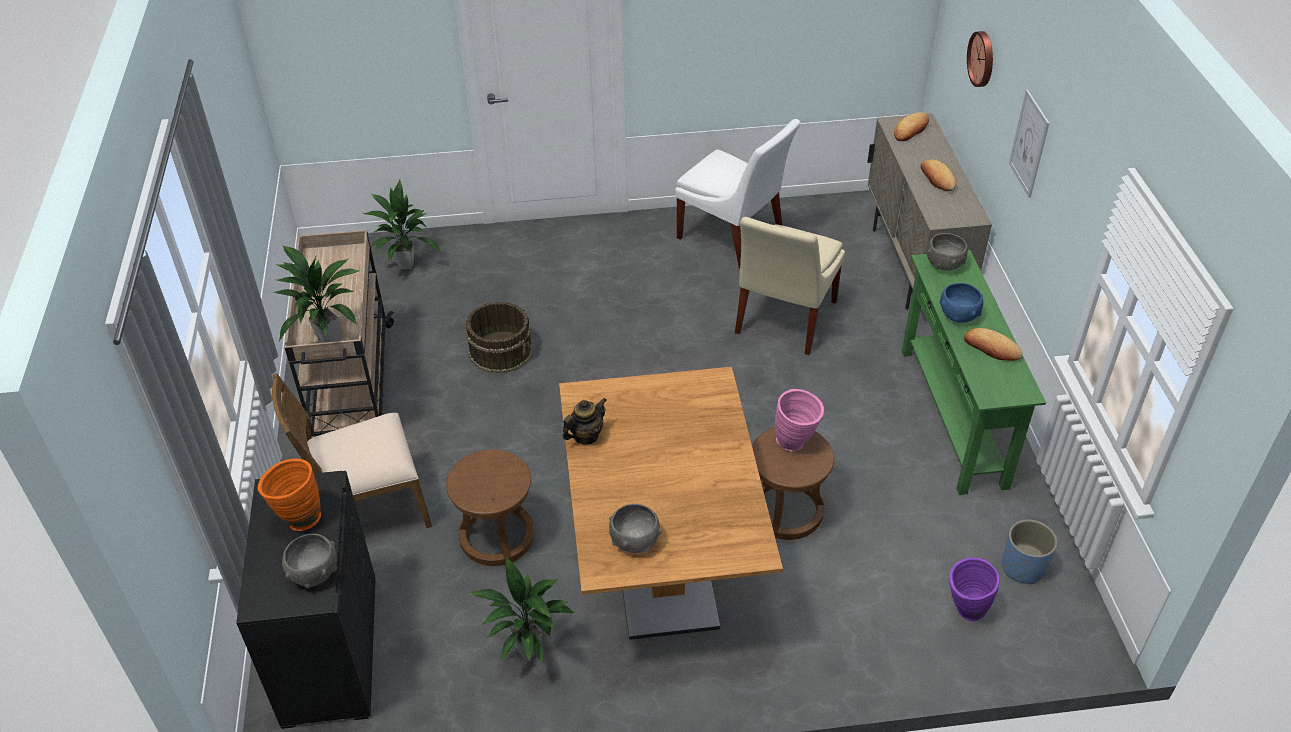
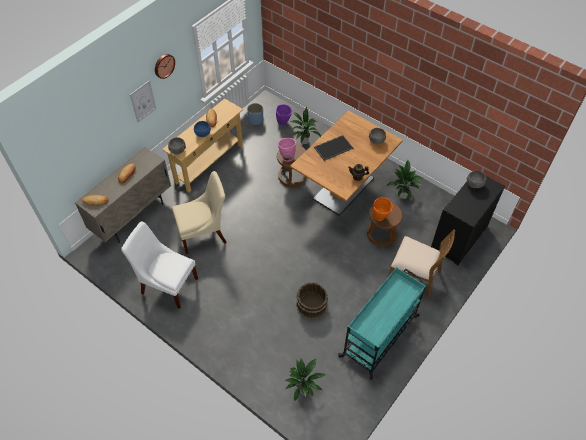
camera: 135 degrees left, 10 degrees up
(298, 518) = (468, 203): orange vase -> orange vase (380, 218)
(329, 338) = (402, 287): potted plant -> potted plant (304, 142)
(352, 387) = (380, 335): beige cart -> turquoise cart
(701, 457) = (333, 147): none -> tray
(733, 238) = (167, 284): white chair -> white chair turned 60 degrees counterclockwise
(953, 416) = (209, 163): green console table -> beige console table
(982, 59) = (92, 135): wall clock -> wall clock (164, 65)

